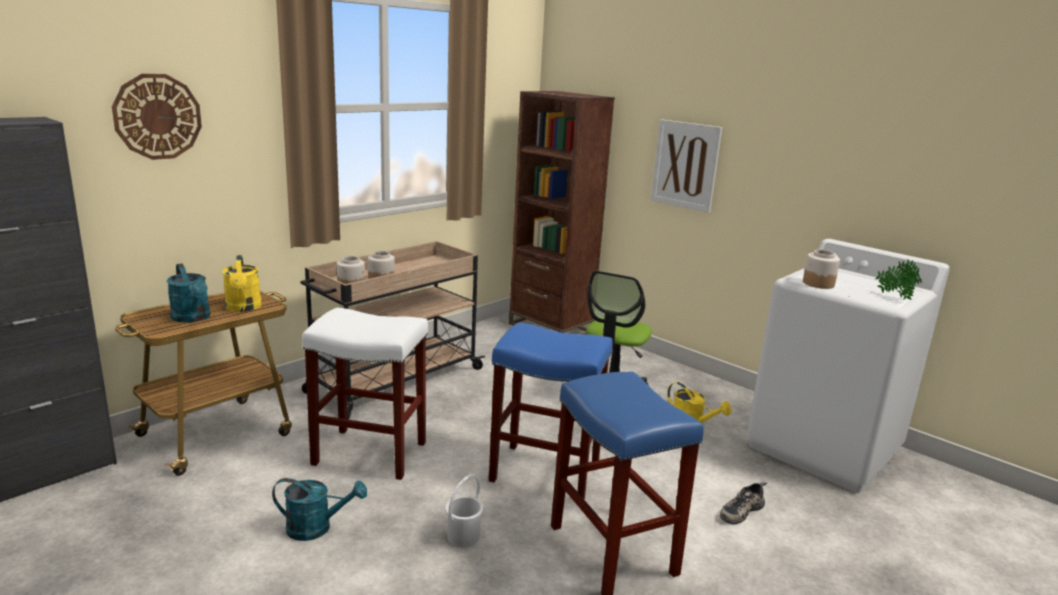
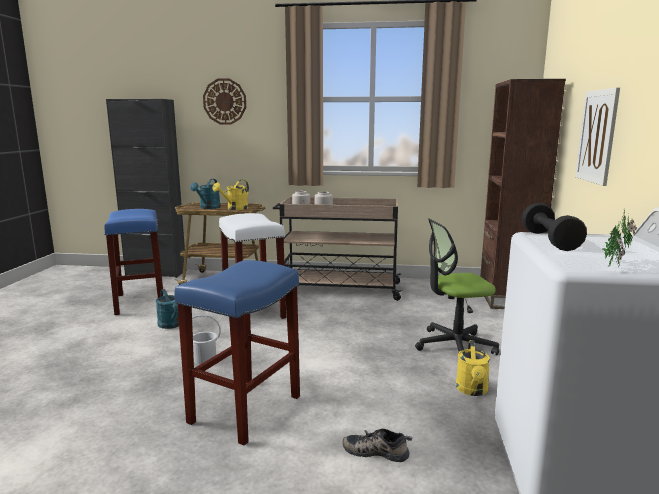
camera: 55 degrees right, 5 degrees down
(546, 472) = (308, 359): blue stool -> blue stool (140, 302)
(818, 283) = (549, 240): jar -> black dumbbell

